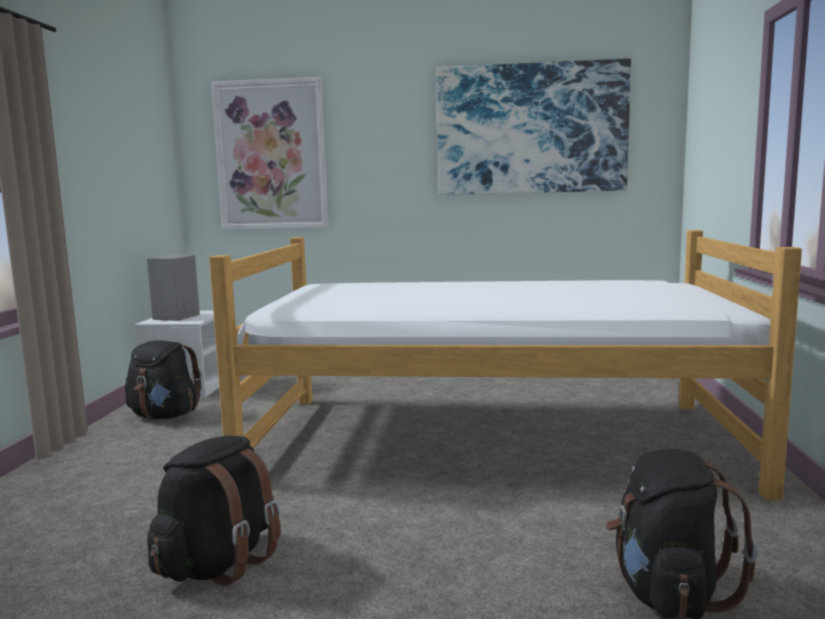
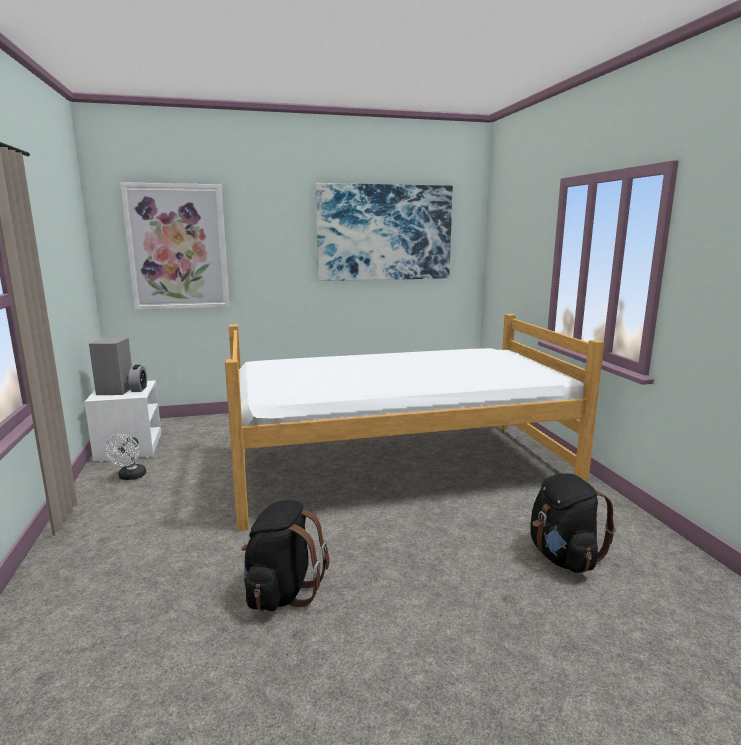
camera: 20 degrees left, 5 degrees up
(164, 416) = (130, 477): black backpack -> white fan
(201, 317) = (139, 389): none -> alarm clock

